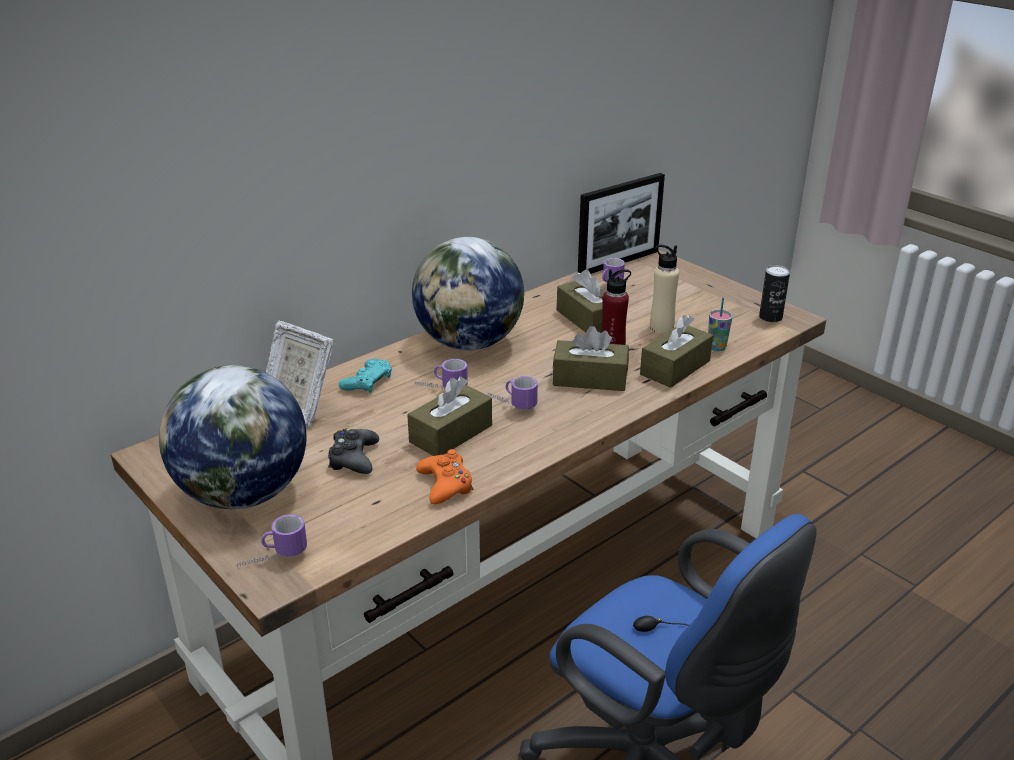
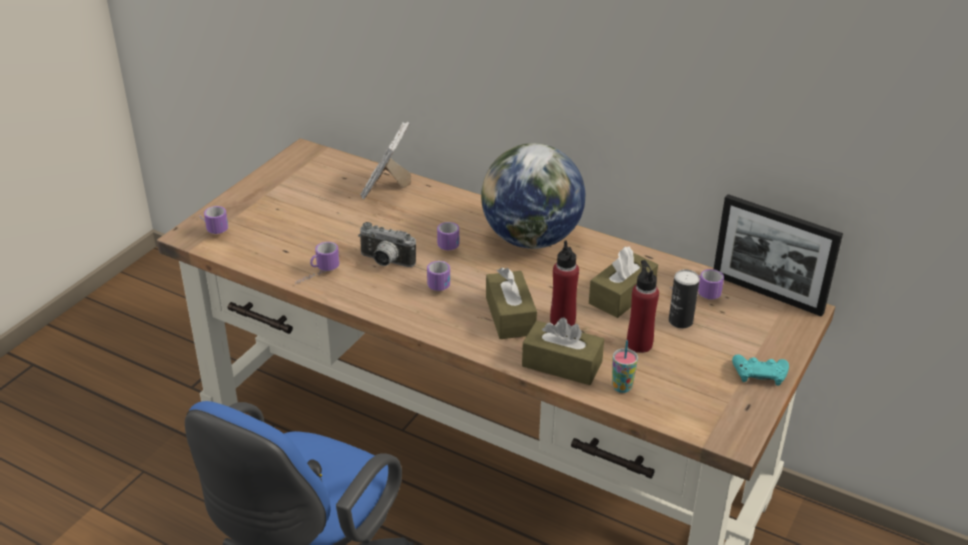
camera: 70 degrees right, 5 degrees up
(243, 494) = (274, 197): globe -> none
(353, 458) = (333, 228): black game controller -> none
(367, 382) = (439, 206): turquoise game controller -> turquoise game controller (759, 374)
(445, 485) = (317, 275): orange game controller -> mug
(451, 434) = (385, 262): brown tissue box -> camera
(661, 327) = (639, 344): beige bottle -> red bottle
(770, 317) = (720, 420): can -> can (680, 321)

